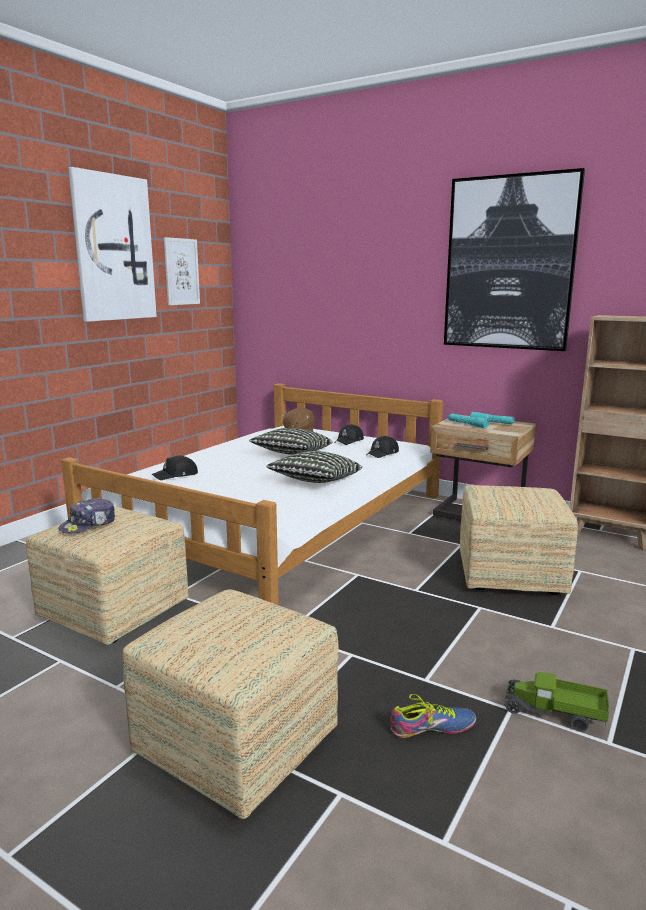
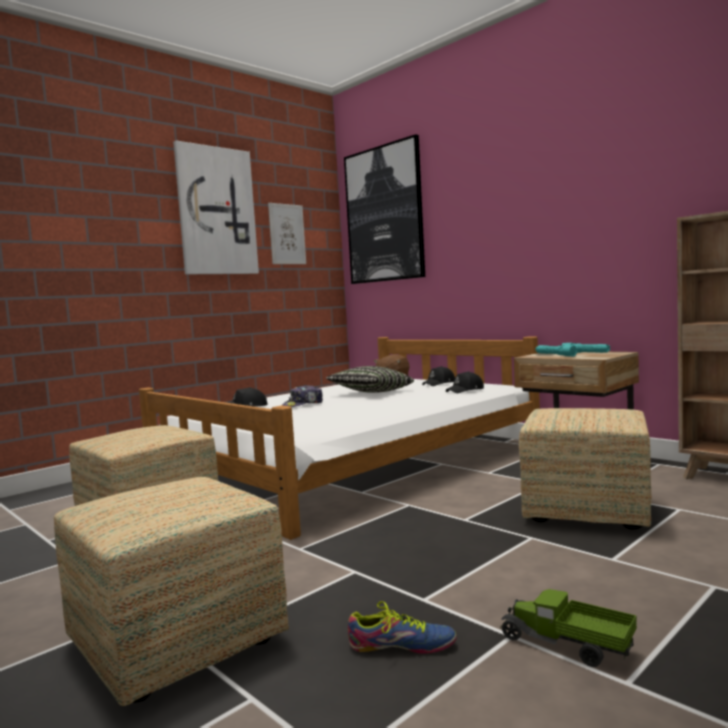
camera: 15 degrees right, 10 degrees down
(89, 525) = (125, 433): cap -> cap (303, 405)
(315, 482) = (373, 409): pillow -> none
(509, 263) = (593, 183): picture -> picture (384, 214)

